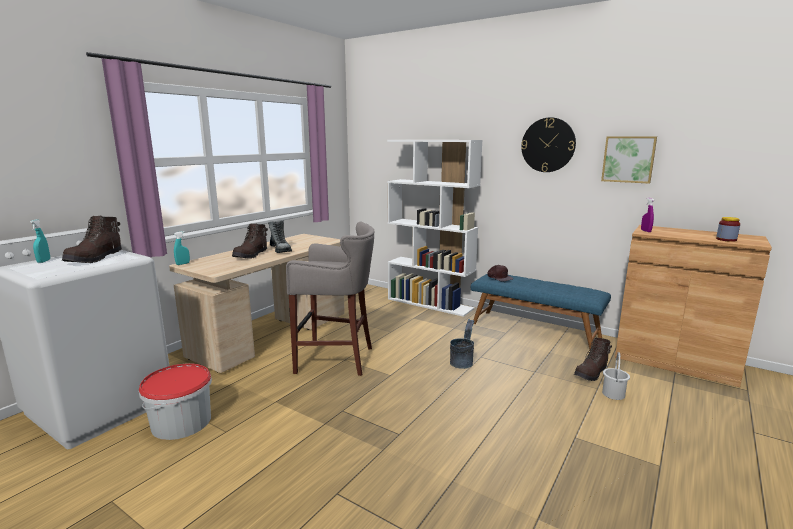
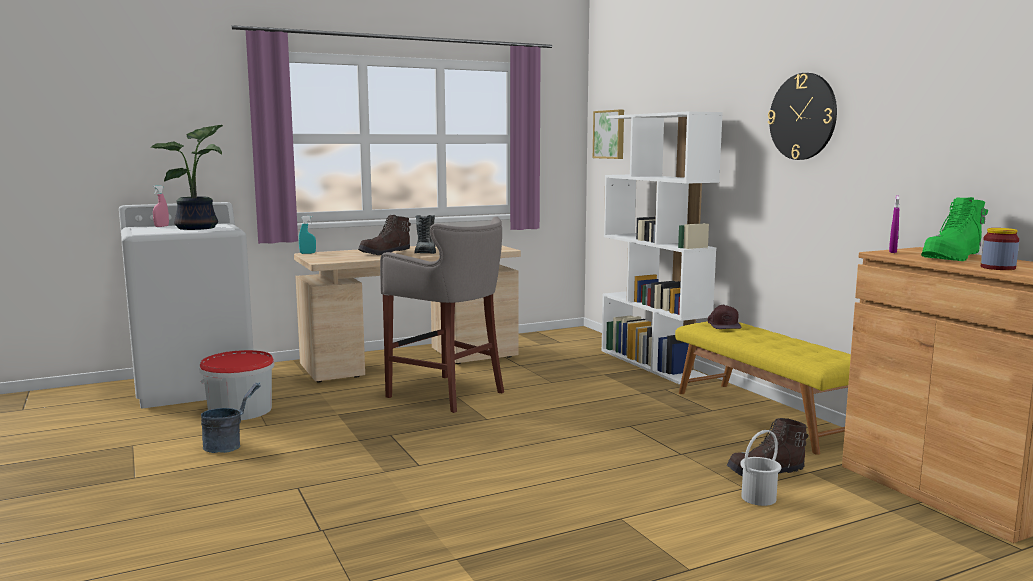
camera: 30 degrees right, 5 degrees down
(44, 261) = (161, 226): turquoise spray bottle -> pink spray bottle
(95, 258) = (199, 228): brown boot -> potted plant
(462, 362) = (596, 425): grey bucket -> grey bucket (229, 446)
(535, 329) = (765, 415): blue bench -> yellow bench
(628, 159) = (905, 135): picture -> picture (610, 134)
(683, 233) = (953, 258): none -> green boot

